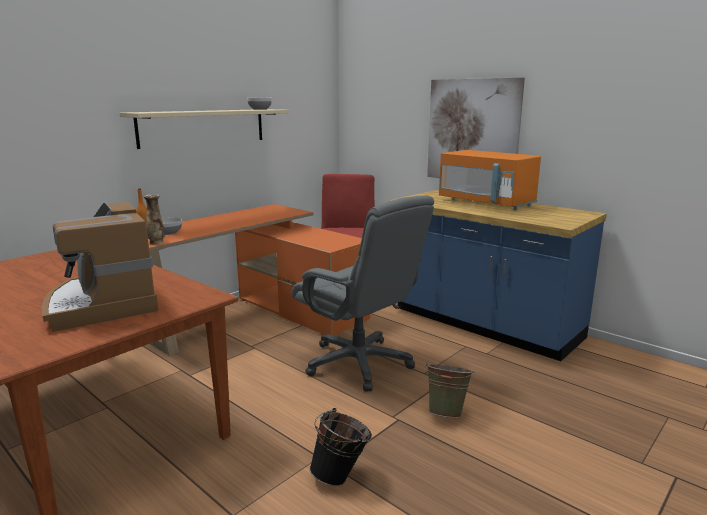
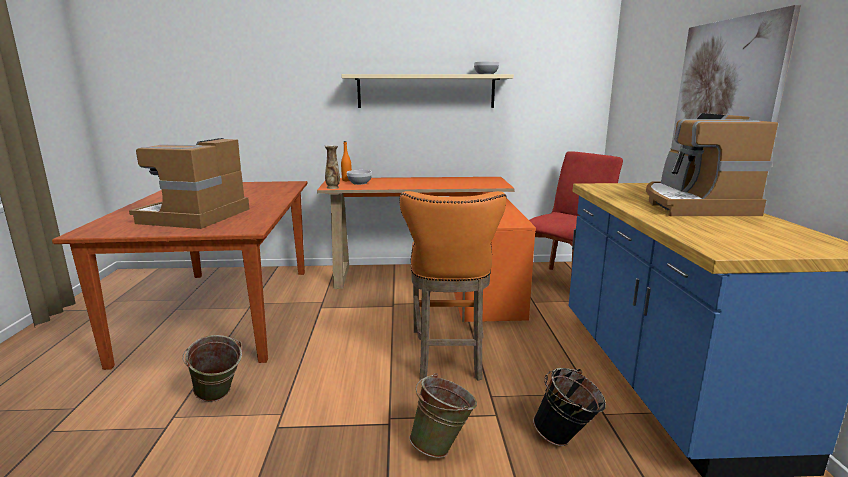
camera: 45 degrees right, 0 degrees up
(244, 480) = (218, 398): none -> green bucket
(341, 476) = (267, 439): black bucket -> black bucket (566, 439)
(359, 363) = (447, 356): grey office chair -> orange stool
(486, 203) = (693, 205): orange microwave -> coffee machine

